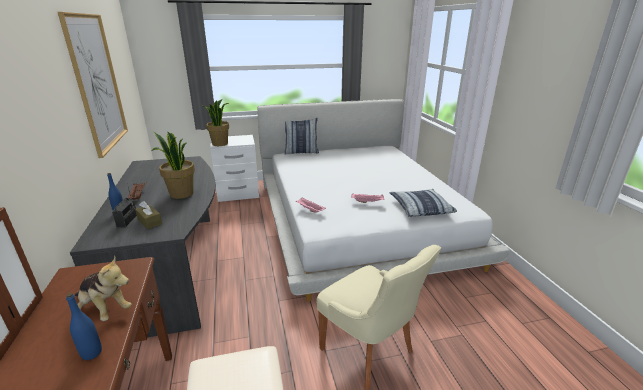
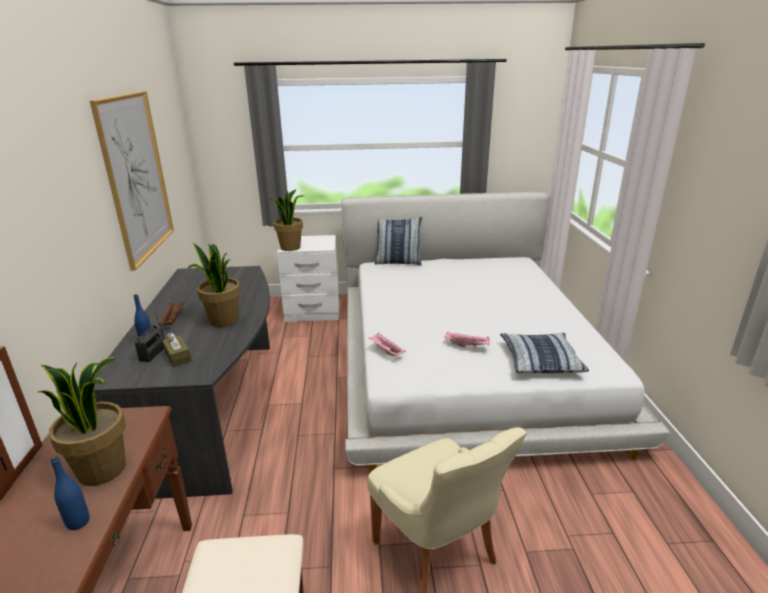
camera: 10 degrees right, 0 degrees up
(105, 309) = (103, 469): plush toy -> potted plant

